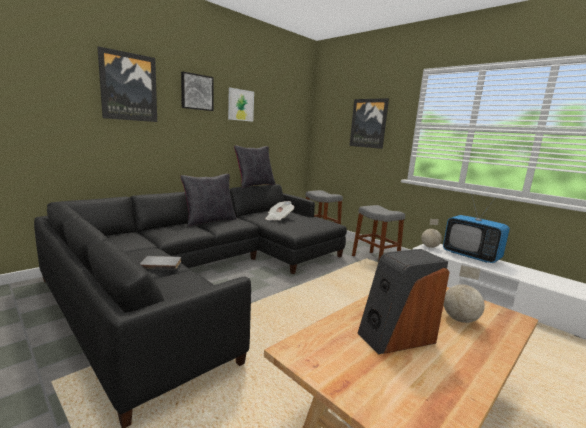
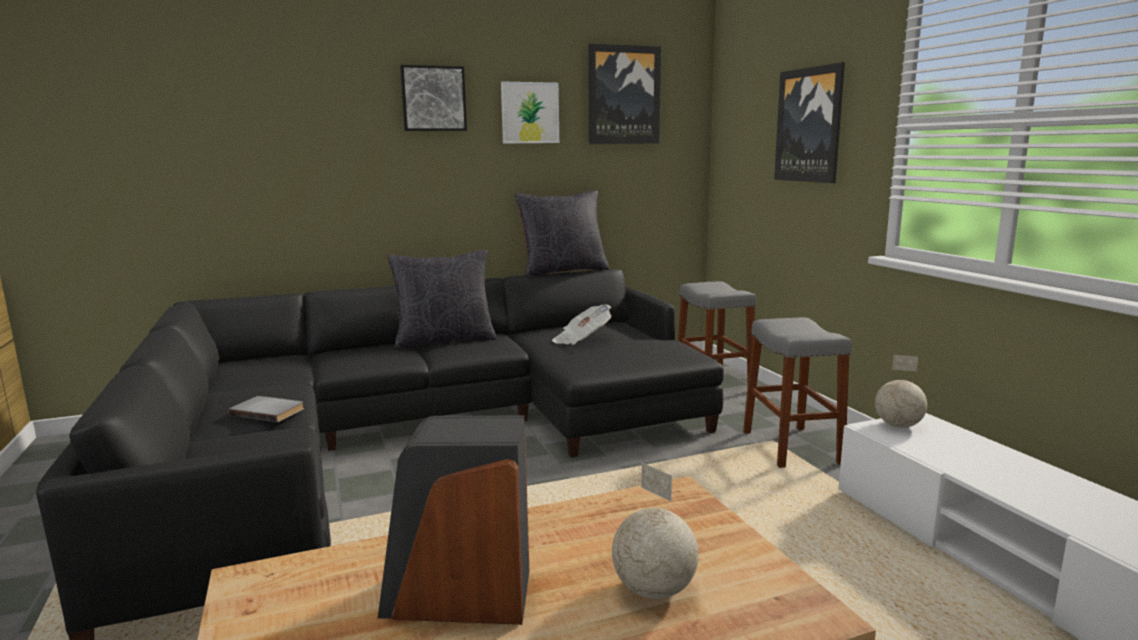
camera: 25 degrees right, 0 degrees up
(129, 87) = (305, 105): picture -> picture (623, 95)
(471, 256) = (996, 458): television -> none

